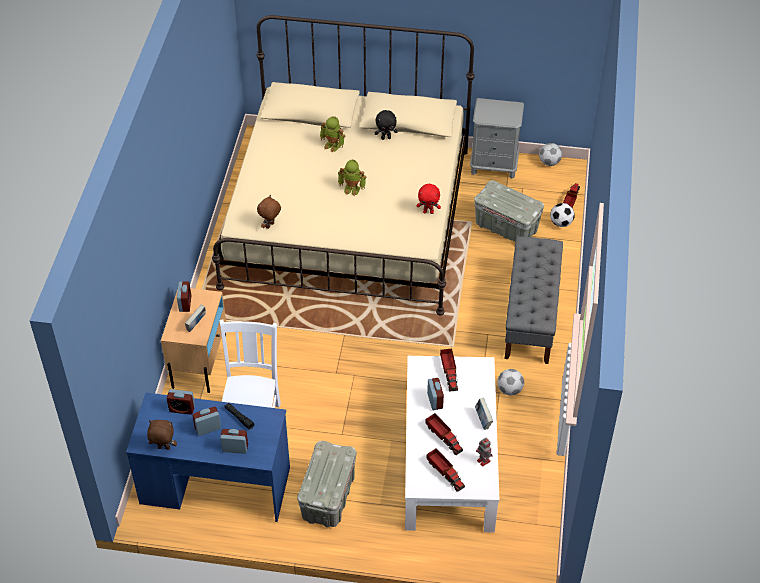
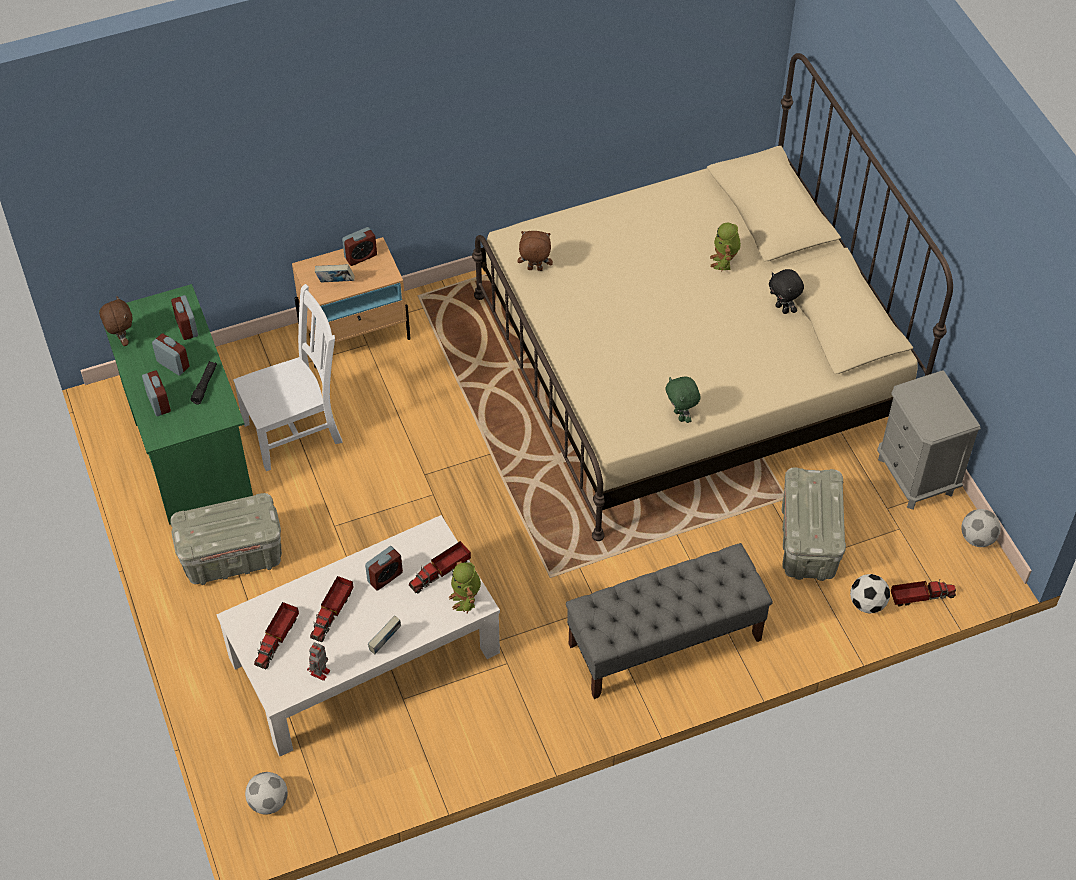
camera: 60 degrees right, 5 degrees up
(215, 485) = (187, 441): blue desk -> green desk
(352, 188) = (661, 318): toy robot -> toy robot (466, 599)
(428, 212) = (680, 416): red plush toy -> green plush toy
(509, 390) = (519, 673): football -> football (268, 802)

